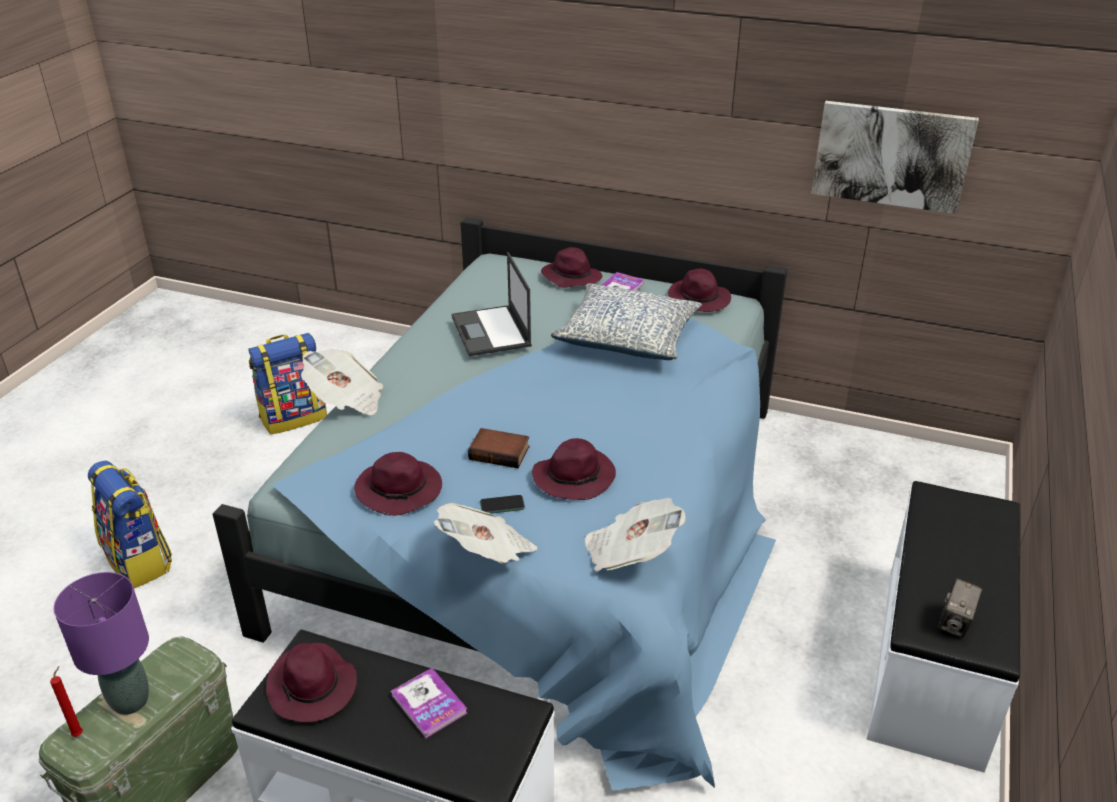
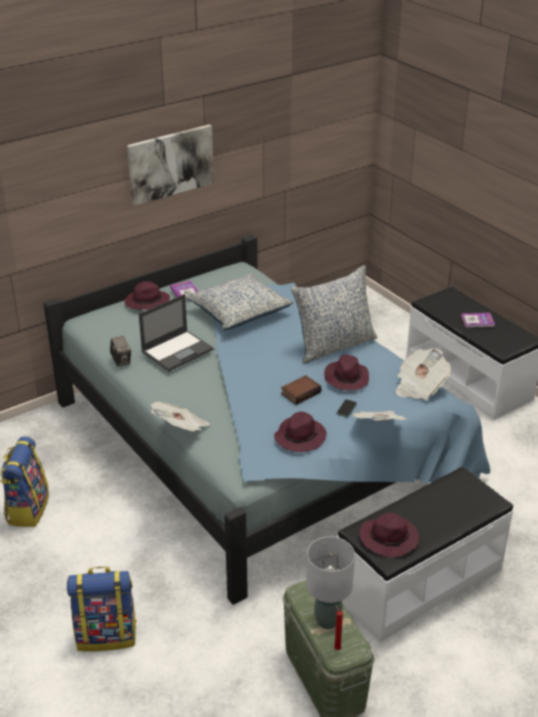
camera: 55 degrees left, 0 degrees up
(129, 701) = (327, 621): purple table lamp -> grey table lamp
(429, 704) = (433, 503): book -> book (477, 321)
(491, 332) = (178, 350): laptop -> laptop turned 60 degrees counterclockwise
(642, 436) = (334, 345): none -> pillow
(699, 300) = (227, 276): purple hat -> none
(891, 156) = (291, 146): picture -> picture (170, 163)
(955, 623) = (507, 339): camera -> camera (121, 360)

